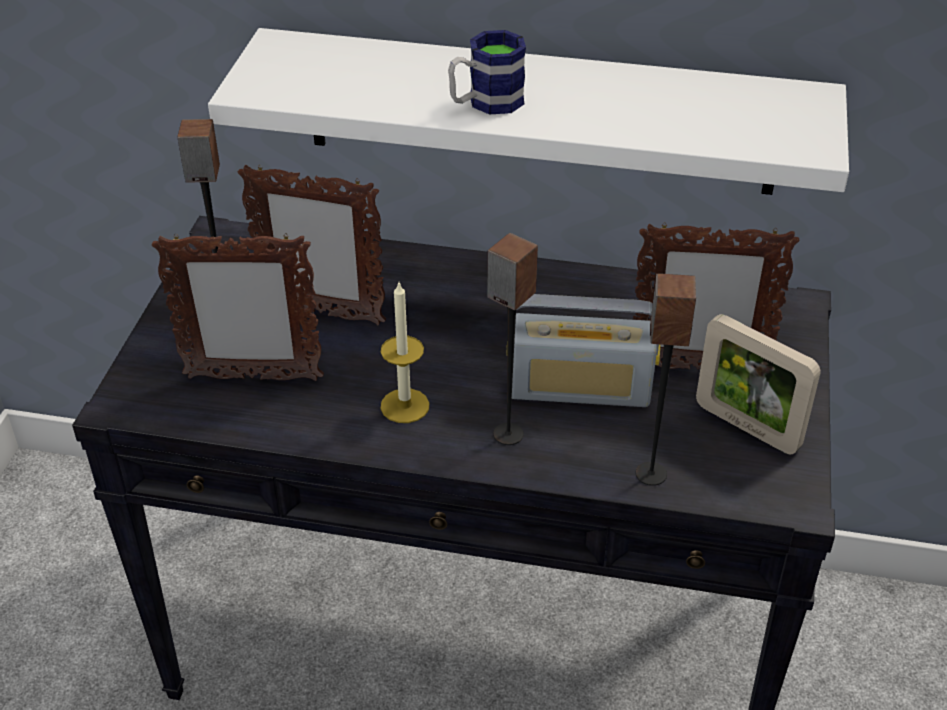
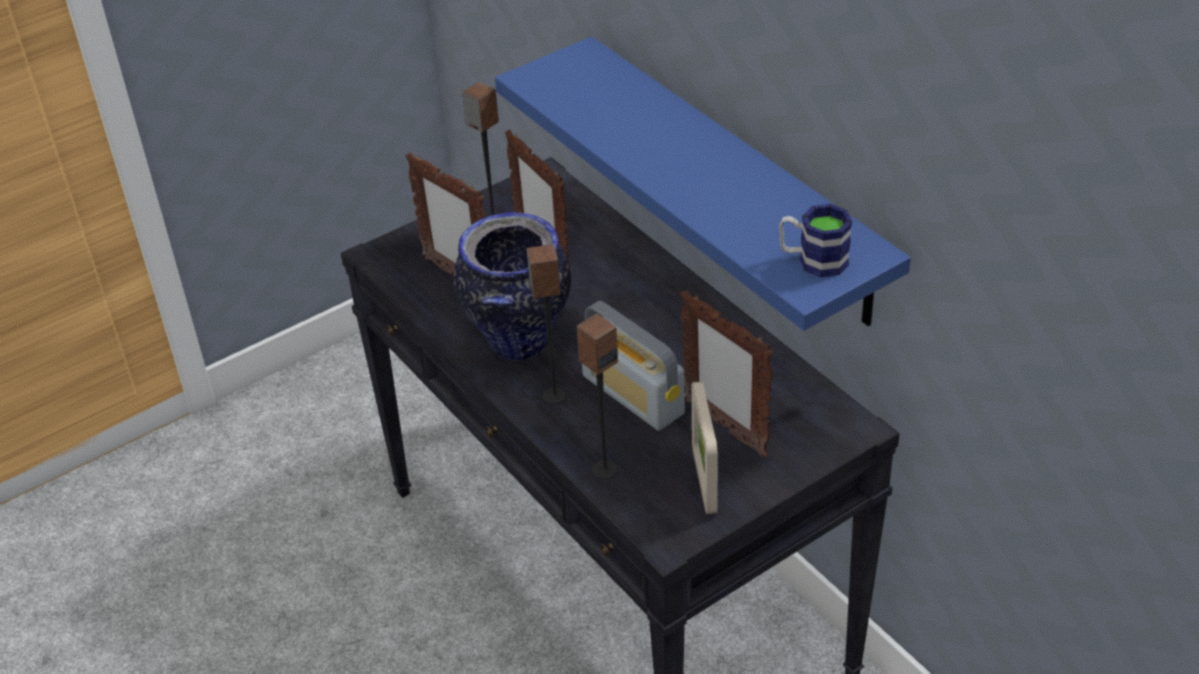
camera: 45 degrees right, 0 degrees up
(405, 406) = (519, 344): candle -> vase
(485, 103) = (647, 153): mug -> mug (813, 260)
(540, 112) = (735, 180): white shelf -> blue shelf

